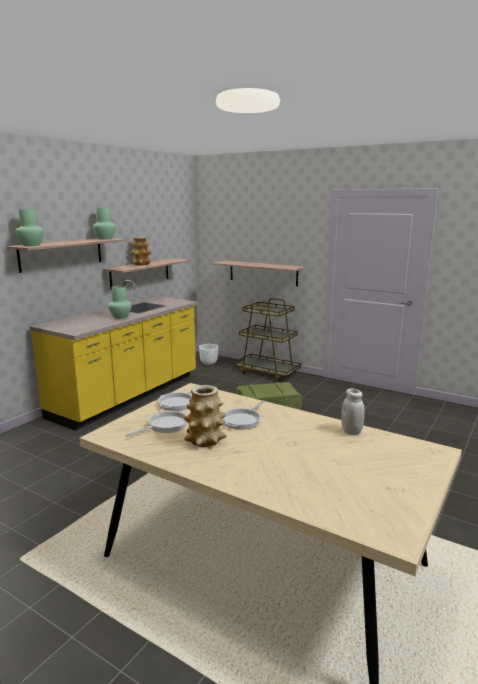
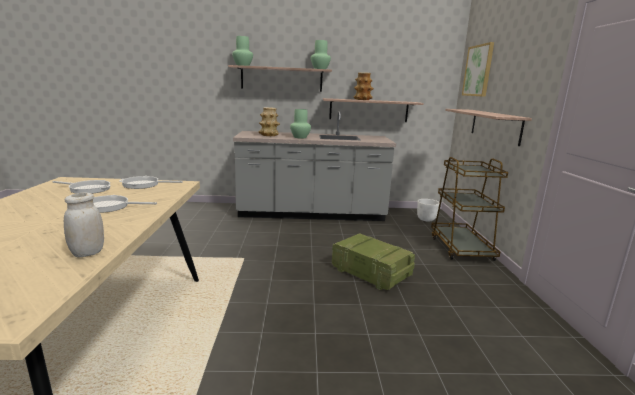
camera: 55 degrees right, 0 degrees up
(128, 396) = (311, 214): yellow counter -> grey counter
(205, 440) = (54, 203): vase -> vase (269, 135)
(225, 228) = (478, 70): none -> picture

